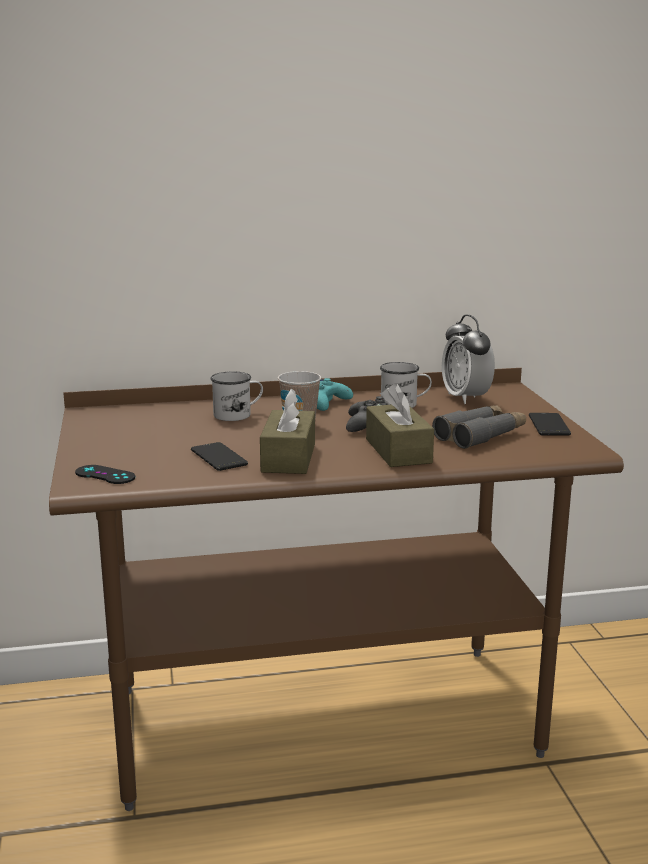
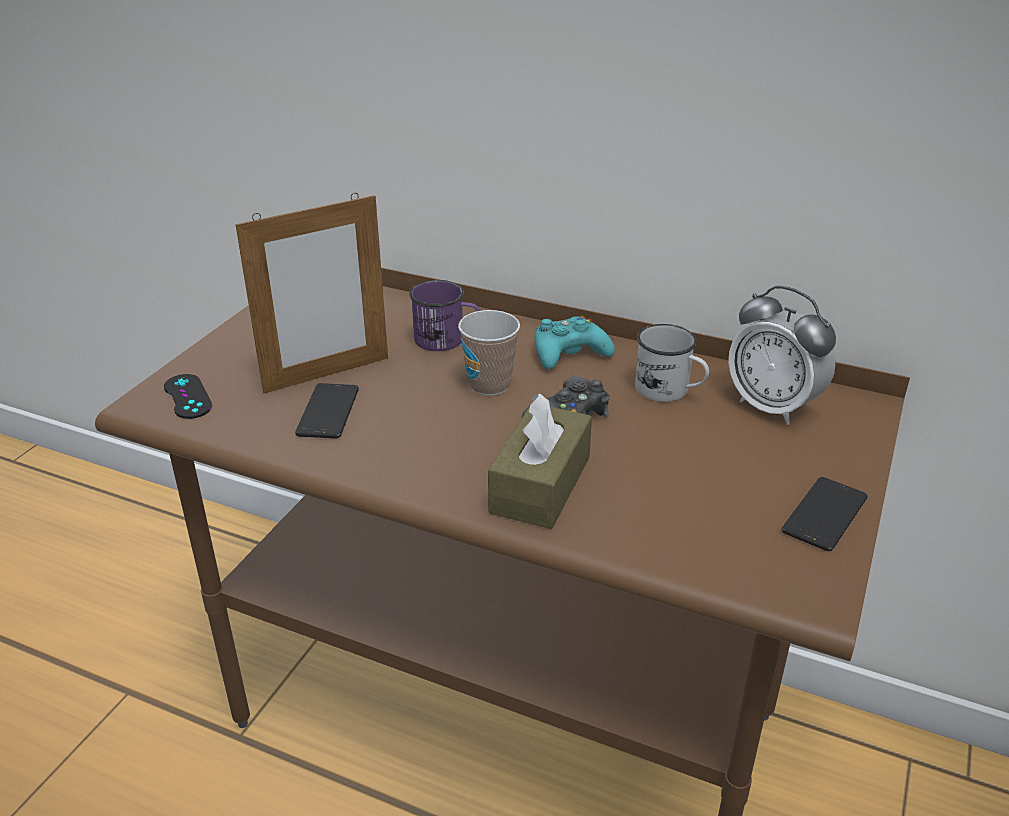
camera: 35 degrees right, 15 degrees up
(186, 444) = (327, 374): none -> picture frame
(238, 414) = (447, 340): white mug -> purple mug
(288, 458) = (397, 444): brown tissue box -> none
(466, 398) = (772, 407): alarm clock -> alarm clock turned 60 degrees counterclockwise
(480, 435) = (692, 497): grey binoculars -> none

